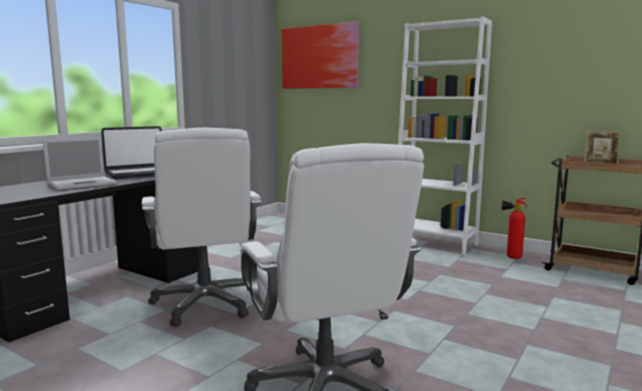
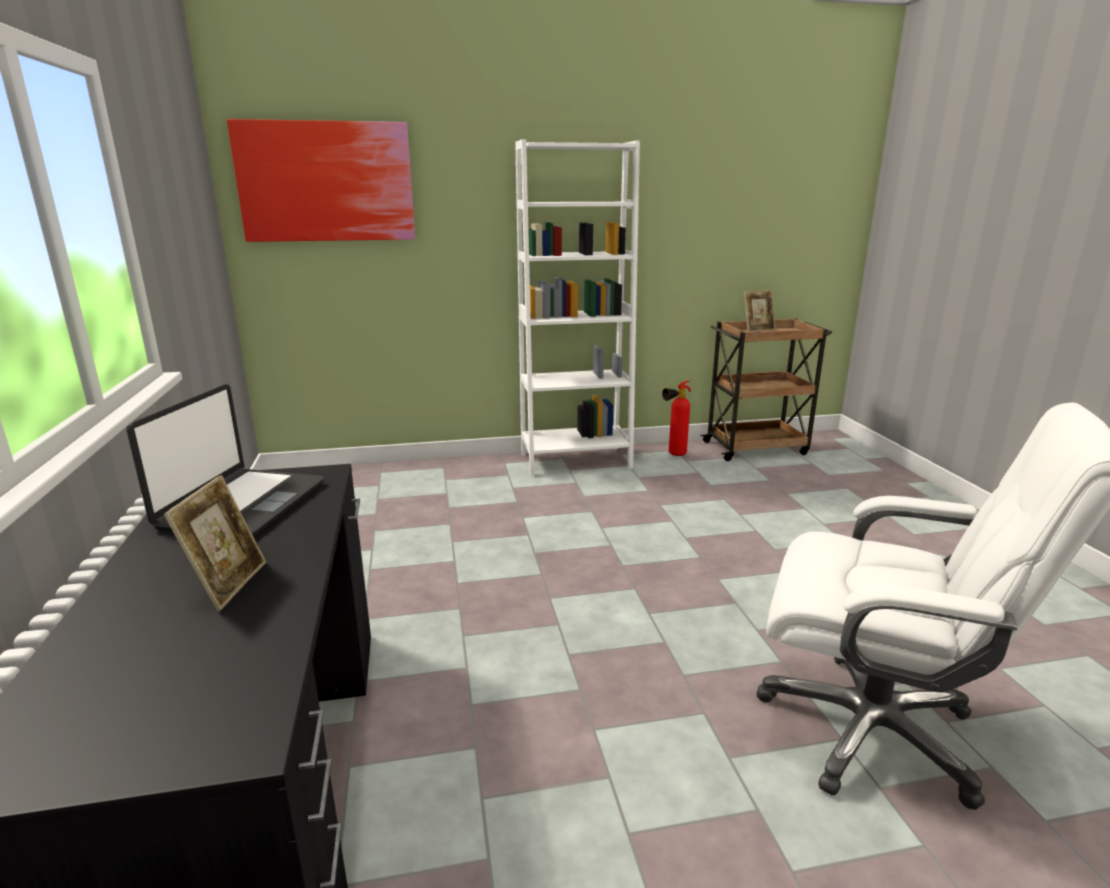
camera: 45 degrees left, 10 degrees up
(83, 183) = (228, 584): laptop -> picture frame
(206, 304) = (509, 698): white office chair -> none

